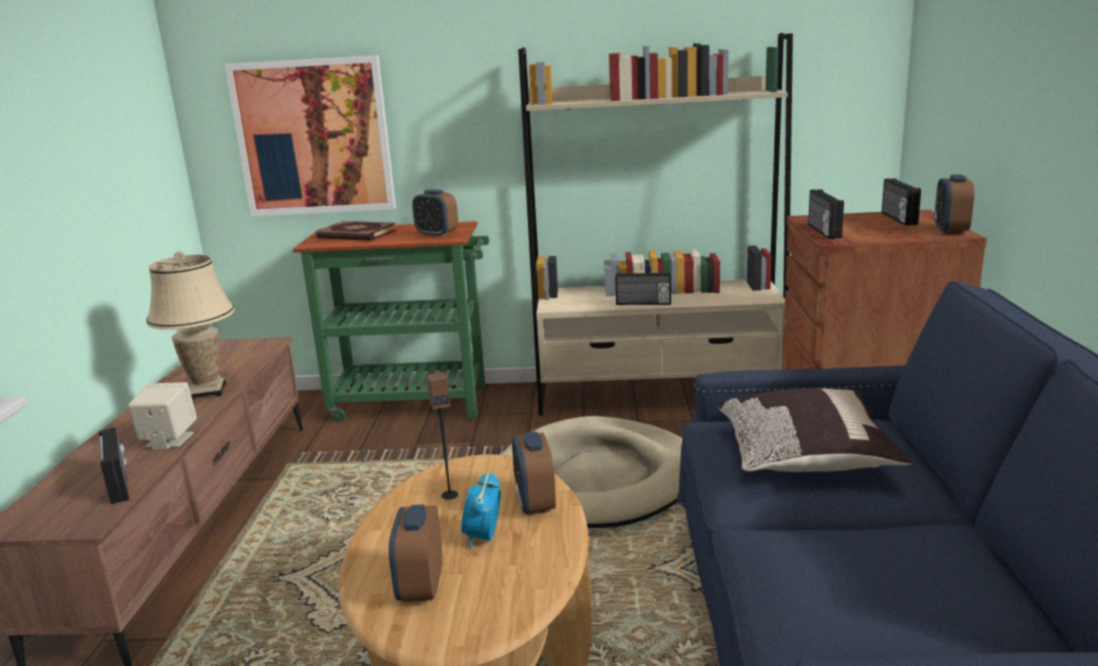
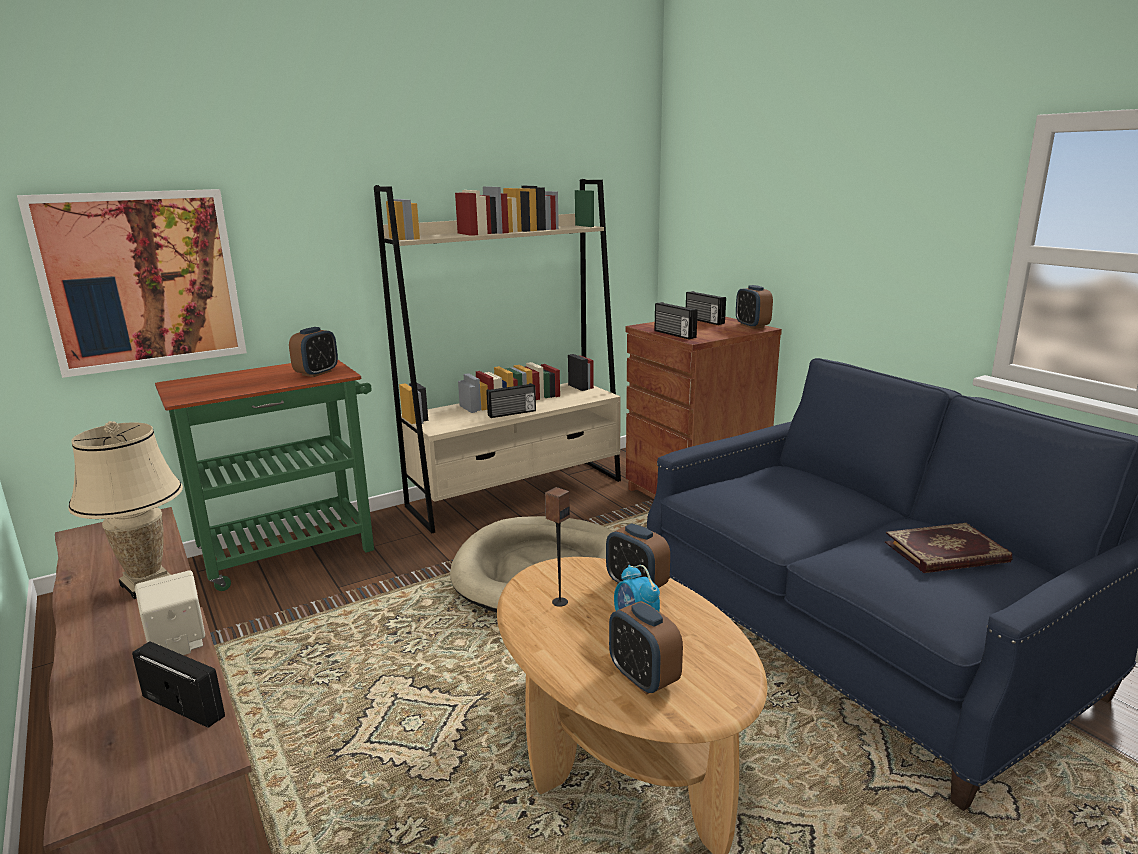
camera: 35 degrees left, 0 degrees up
(356, 235) = (219, 384): book -> book (947, 553)
(437, 234) = (317, 373): alarm clock -> alarm clock turned 60 degrees counterclockwise
(804, 455) = (784, 498): pillow -> none

